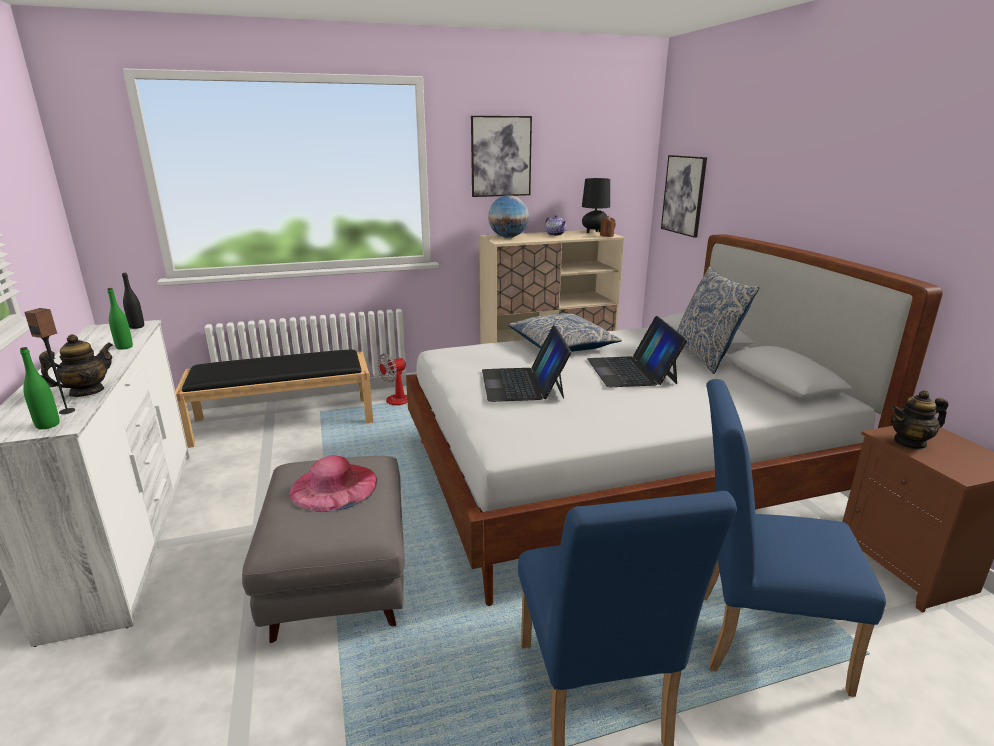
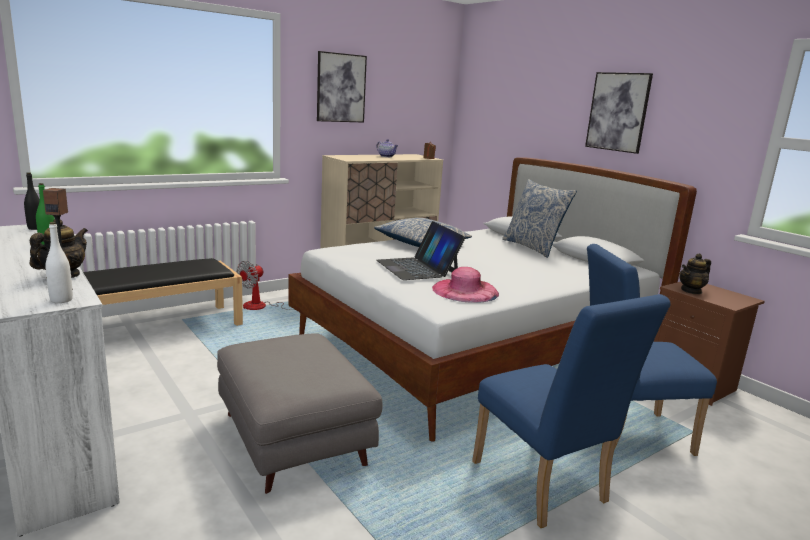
camera: 20 degrees left, 5 degrees down
(48, 425) = (61, 300): green bottle -> white bottle
(334, 486) = (295, 355): pink hat -> pink hat (465, 290)
(508, 237) = (350, 157): globe -> none
(594, 232) = (415, 155): black table lamp -> none
(631, 371) = (490, 257): laptop -> none
(684, 195) = (484, 128): picture -> picture (618, 112)

